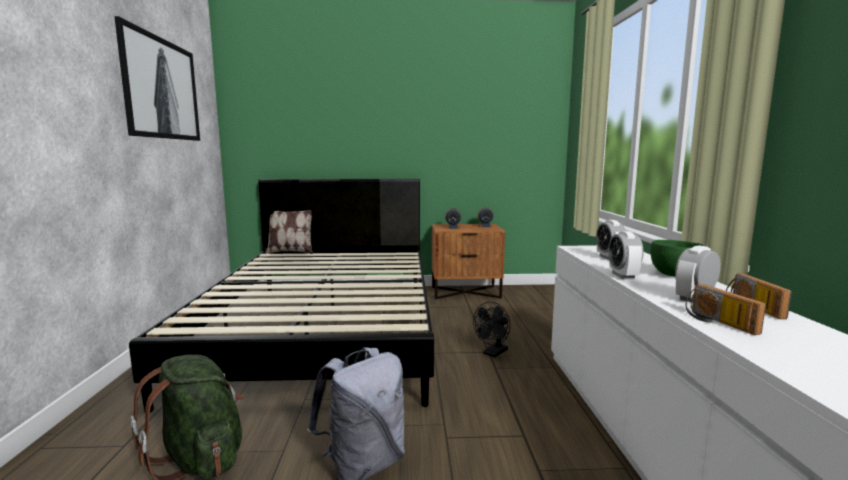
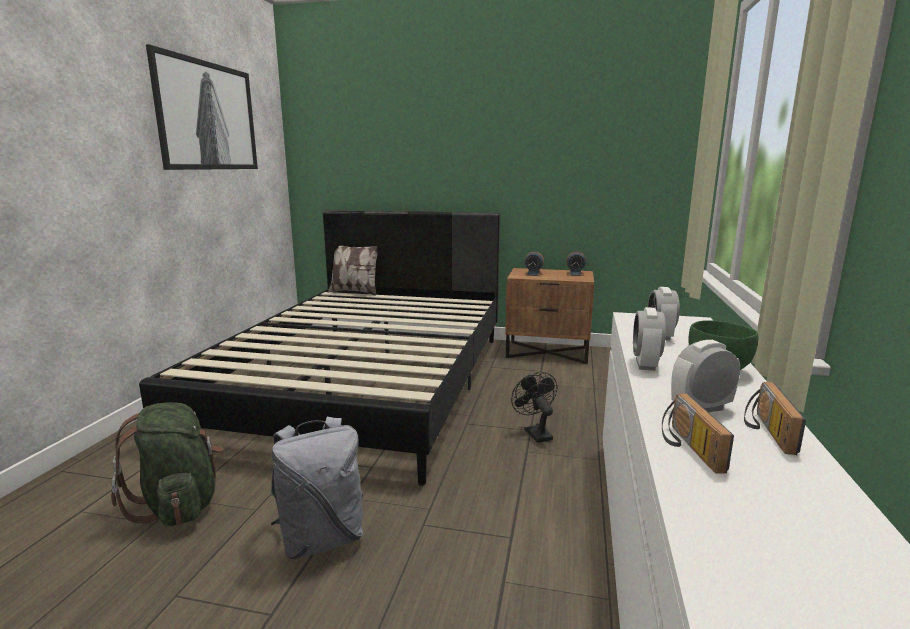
camera: 15 degrees right, 5 degrees up
(493, 353) = (535, 433): black fan -> black fan turned 105 degrees clockwise

